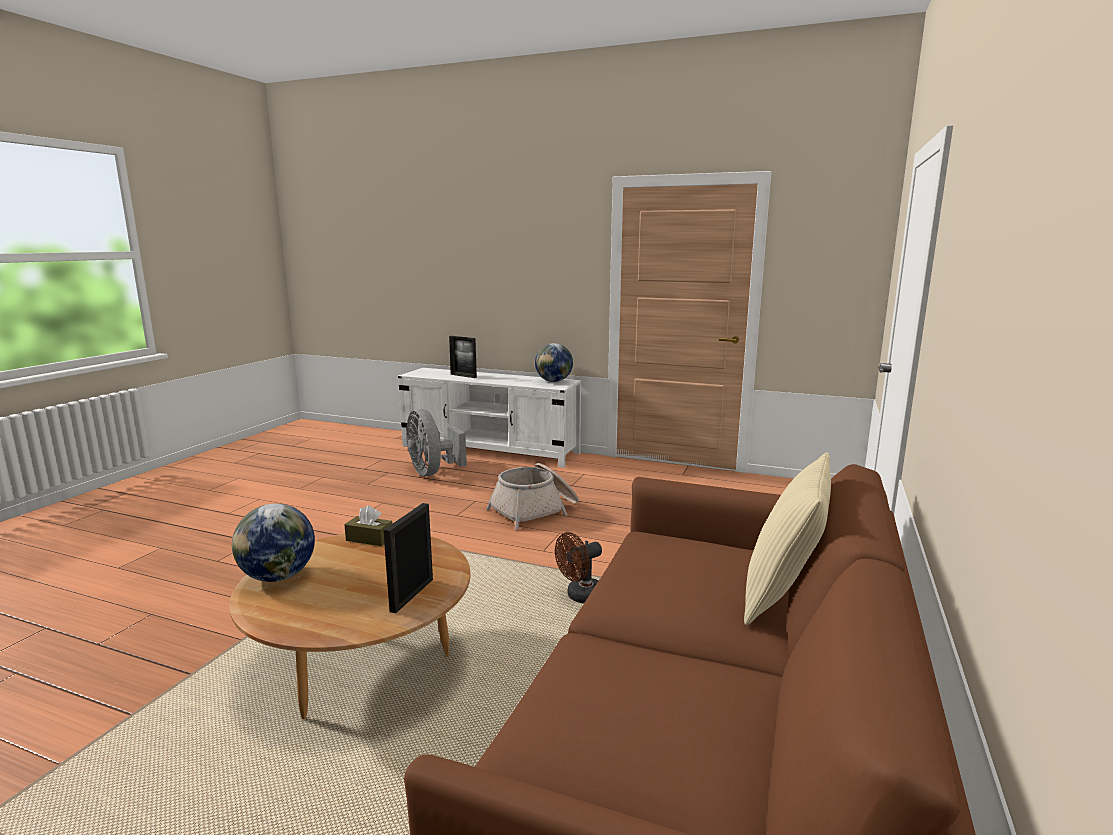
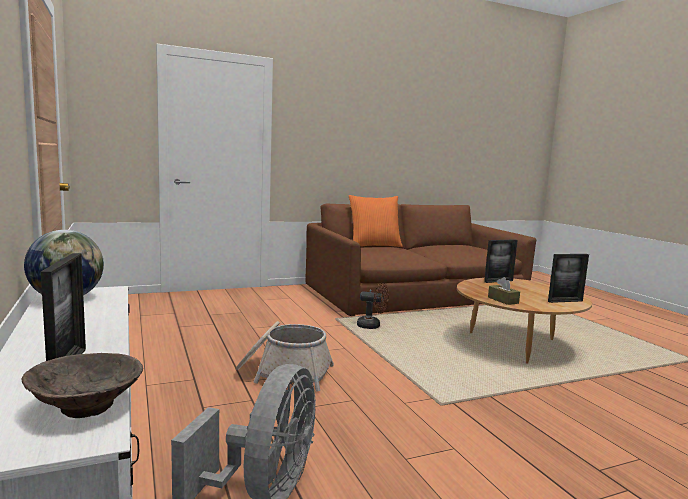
camera: 135 degrees left, 5 degrees down
(278, 577) = (565, 301): globe -> picture frame
(428, 375) = (85, 407): none -> brown bowl
(783, 594) = (374, 246): beige pillow -> orange pillow

